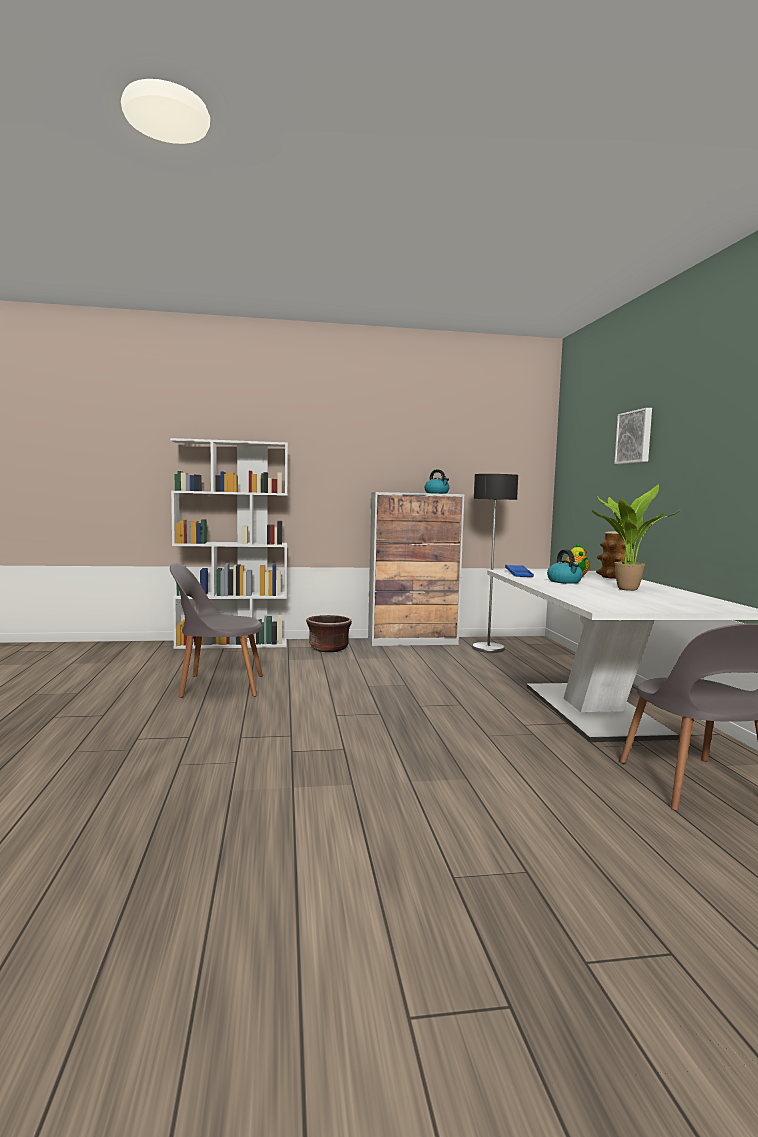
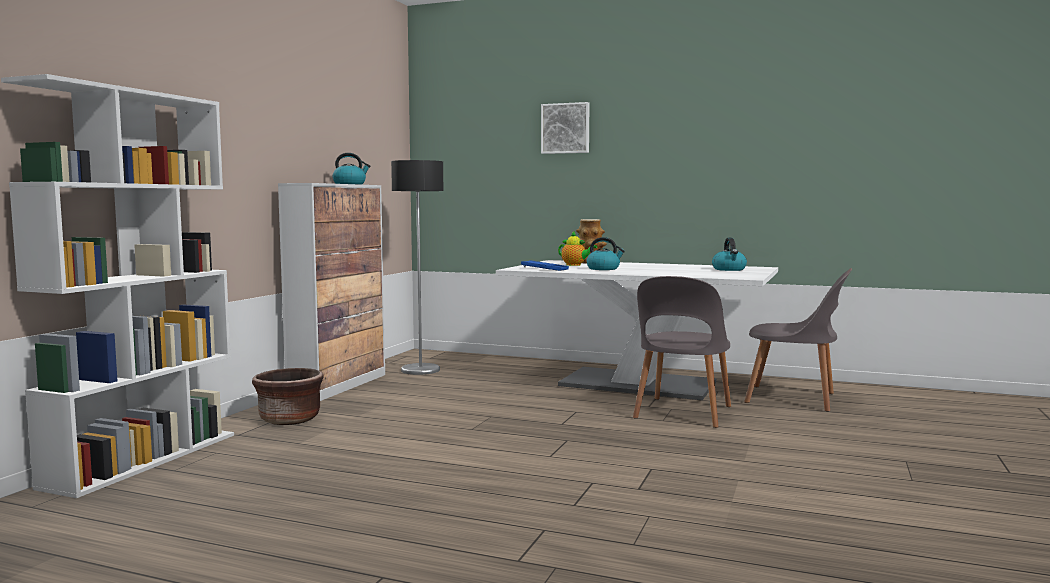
camera: 60 degrees left, 0 degrees up
(218, 686) = (354, 492): grey chair -> grey chair (682, 413)
(625, 589) = (657, 267): potted plant -> none
(675, 602) = (729, 269): none -> kettle

